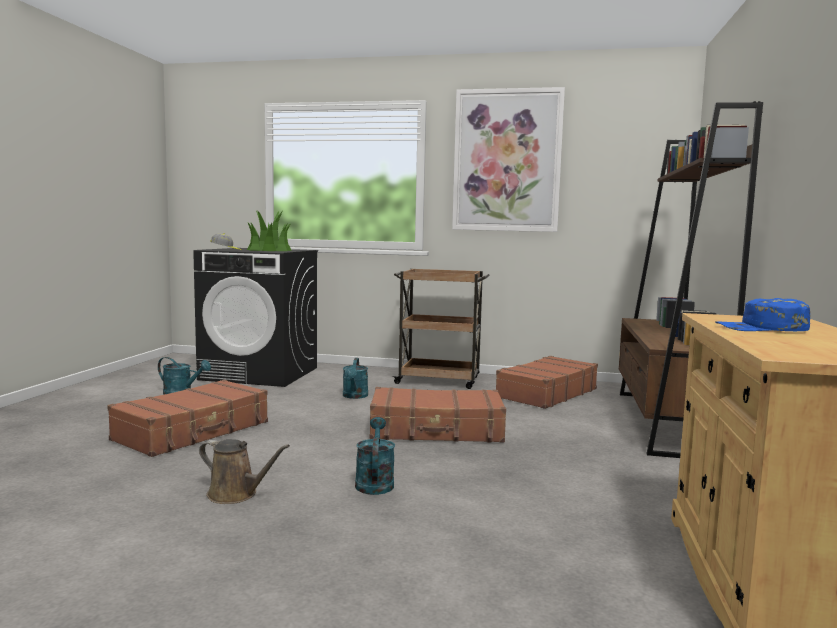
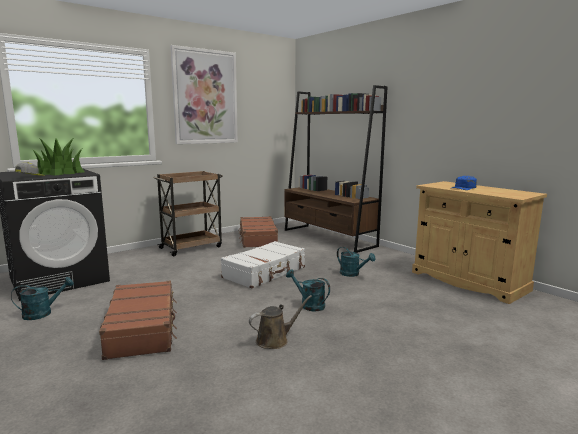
camera: 50 degrees left, 5 degrees up
(355, 396) = (173, 271): turquoise watering can -> turquoise watering can (353, 274)
(436, 430) = (265, 272): brown suitcase -> white suitcase

